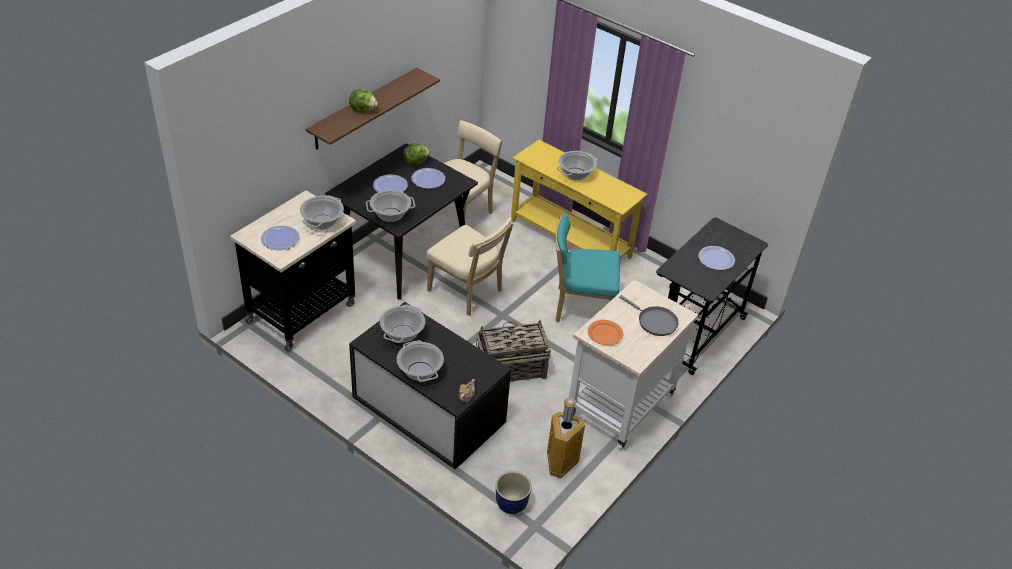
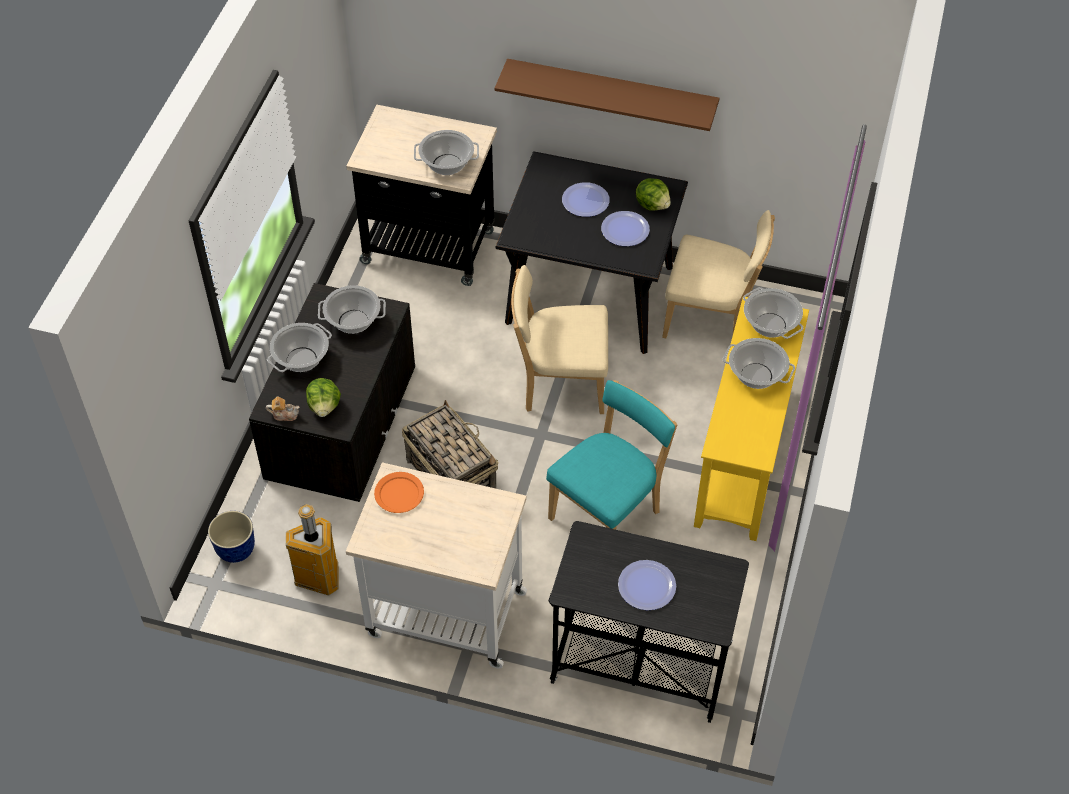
camera: 70 degrees right, 10 degrees up
(280, 239) = (395, 144): plate -> none
(363, 109) = (582, 88): lettuce -> lettuce (324, 406)
(390, 215) = (529, 223): cooking pot -> cooking pot (771, 325)
(467, 292) = (560, 384): beige chair -> beige chair turned 75 degrees clockwise
(580, 307) = (608, 513): turquoise chair -> turquoise chair turned 60 degrees clockwise
(655, 322) = (452, 541): grey frying pan -> none

